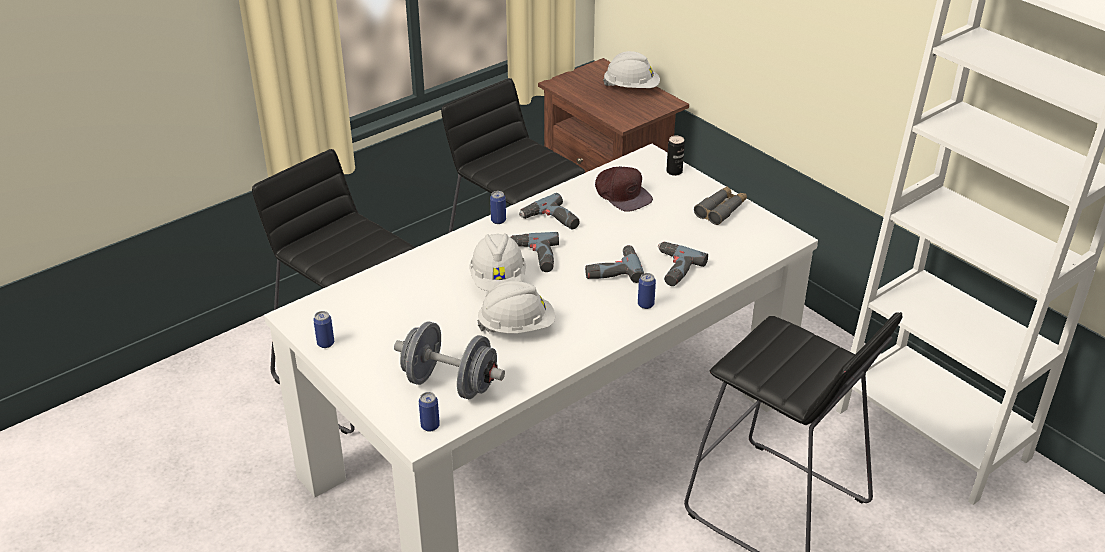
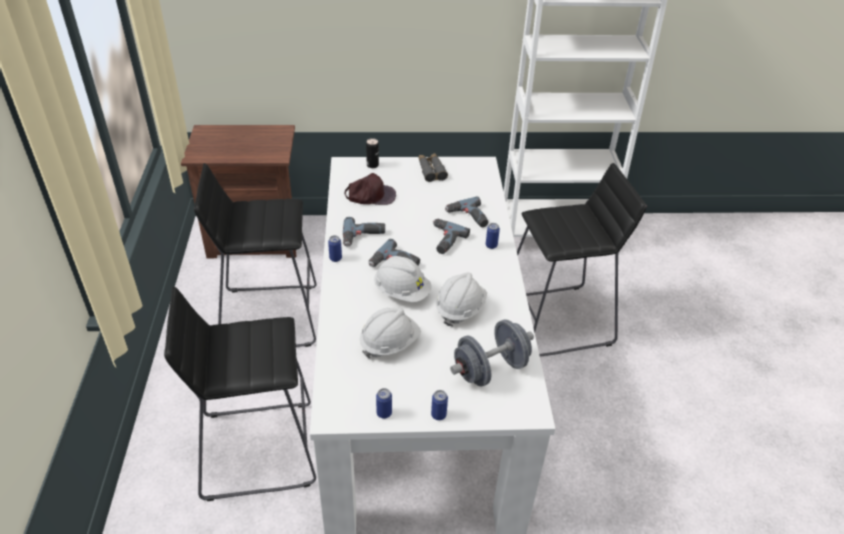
camera: 55 degrees left, 5 degrees up
(430, 426) = (526, 400): can -> can (438, 415)
(631, 88) = (246, 134): white hard hat -> white hard hat (389, 343)

